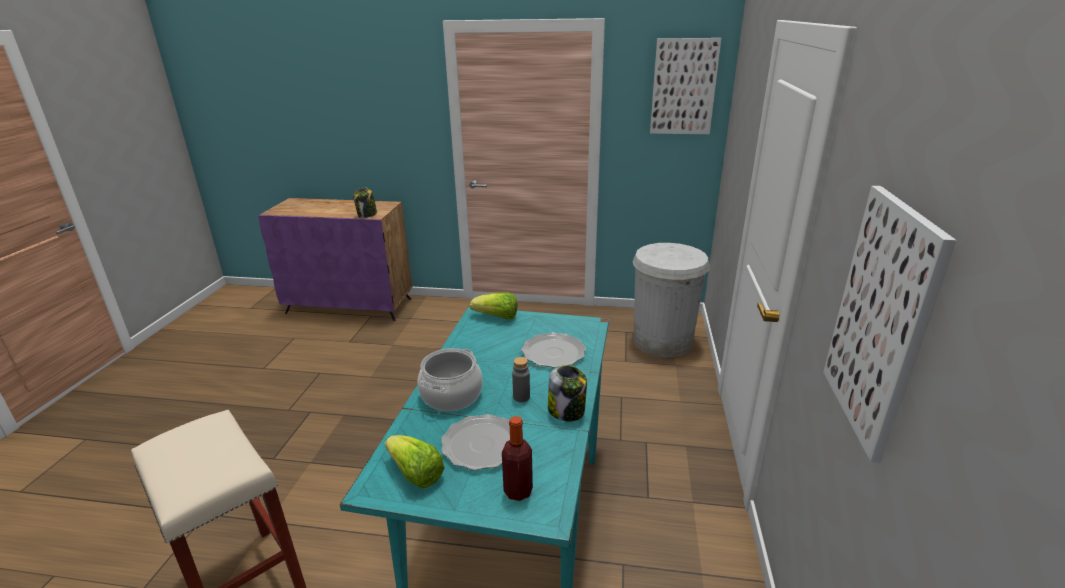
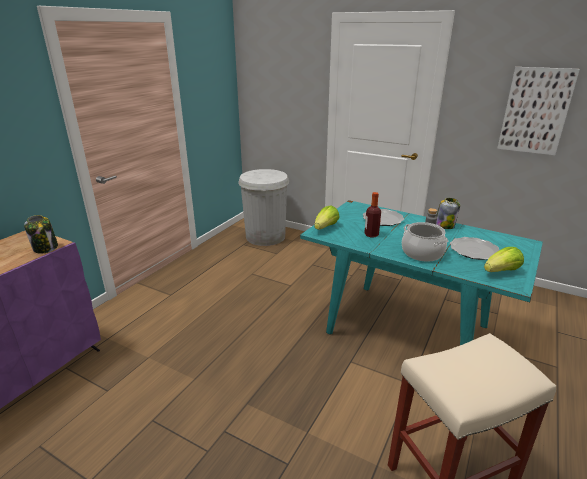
camera: 70 degrees left, 0 degrees up
(518, 491) = (512, 246): bottle -> bottle (371, 235)
(683, 87) = (217, 64): picture -> none

